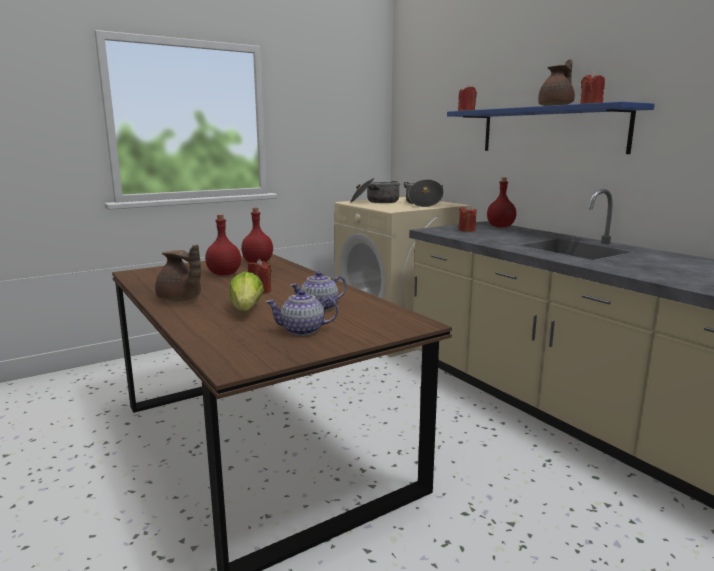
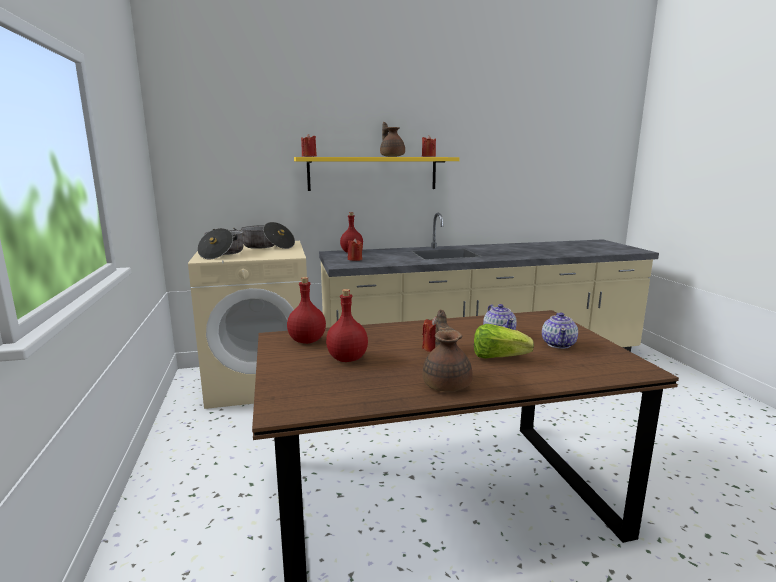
camera: 70 degrees left, 0 degrees up
(180, 299) = (446, 383): brown teapot -> brown teapot turned 60 degrees counterclockwise
(550, 130) = (373, 173): blue shelf -> yellow shelf

